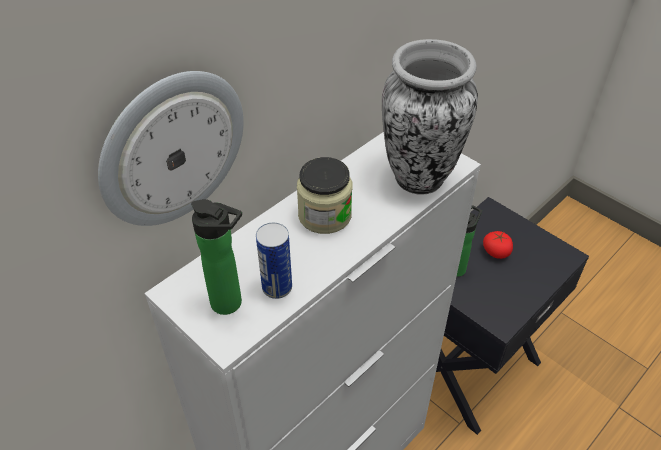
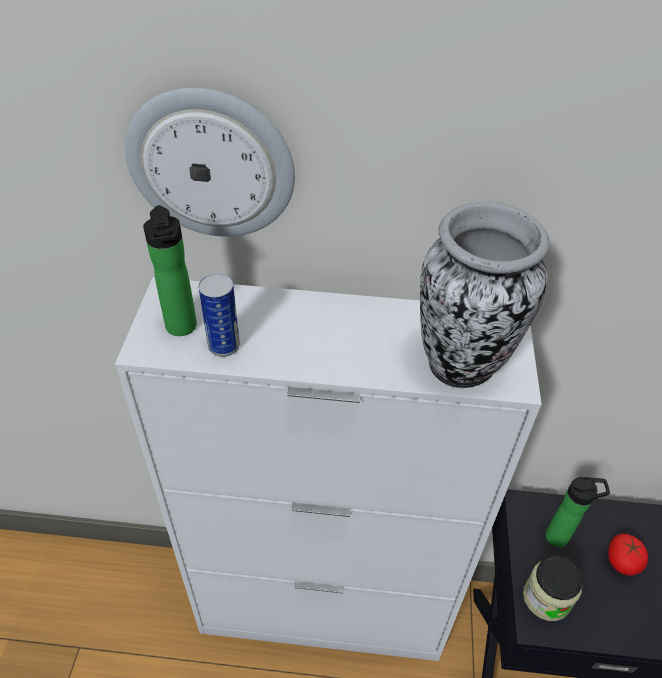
camera: 50 degrees right, 0 degrees up
(324, 215) = (336, 328): jar -> jar (546, 598)

